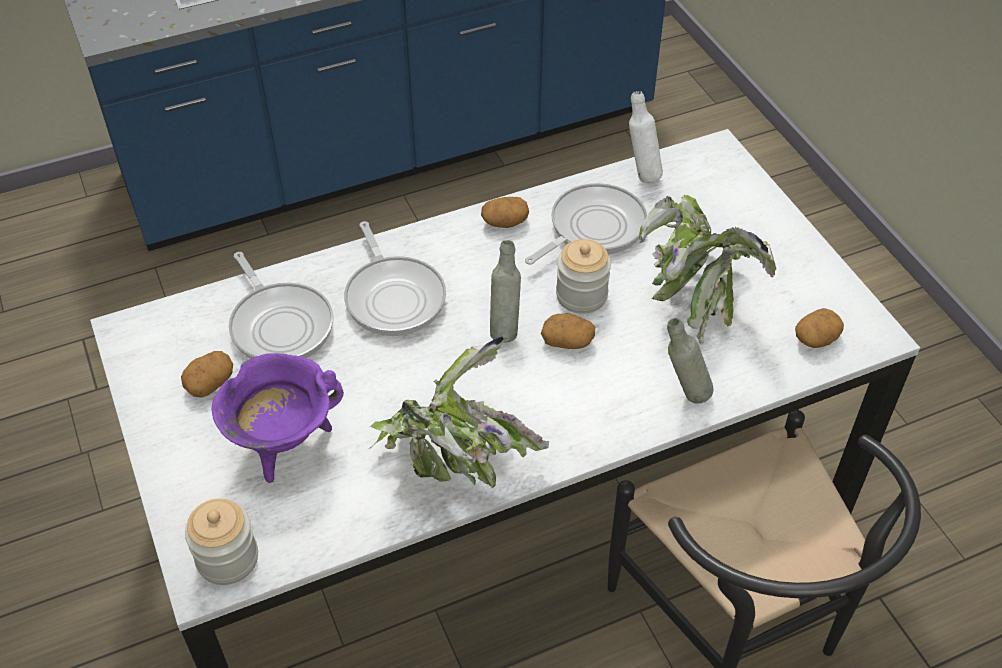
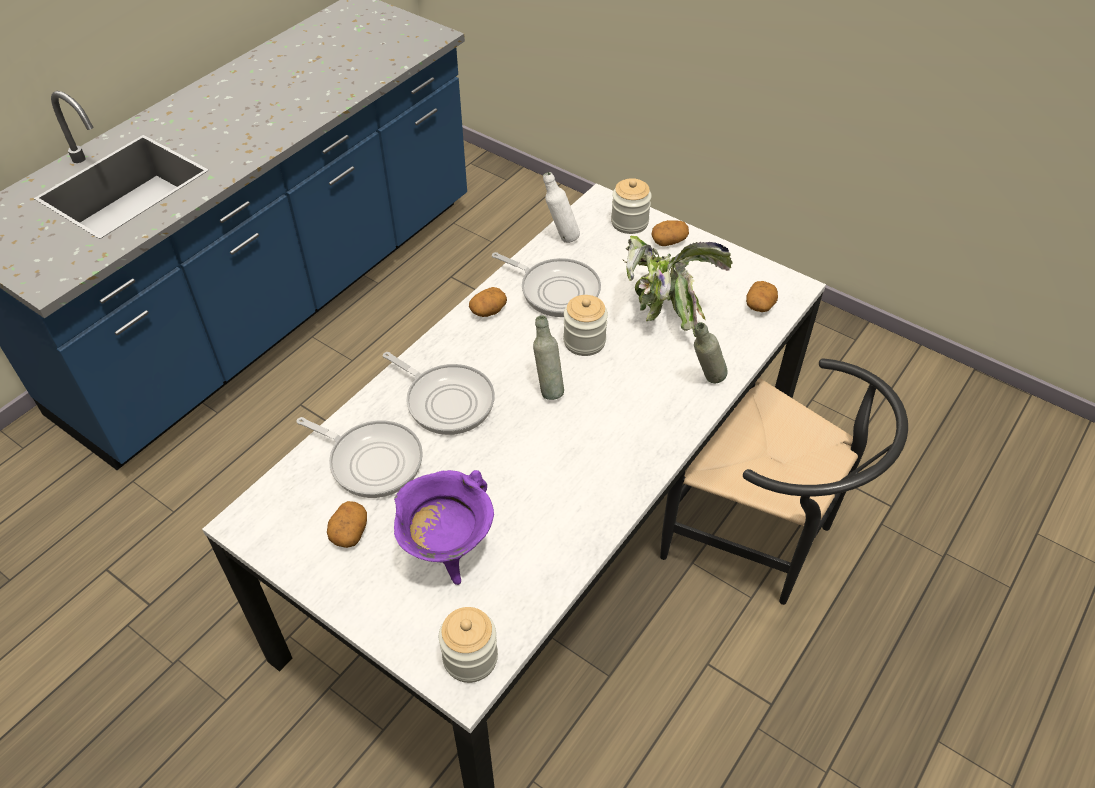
camera: 30 degrees left, 0 degrees up
(453, 463) = (585, 502): potted plant -> none
(568, 341) = (599, 378): potato -> potato (669, 240)
(592, 228) = (556, 290): frying pan -> frying pan turned 105 degrees clockwise
(732, 186) = (629, 222): none -> jar

